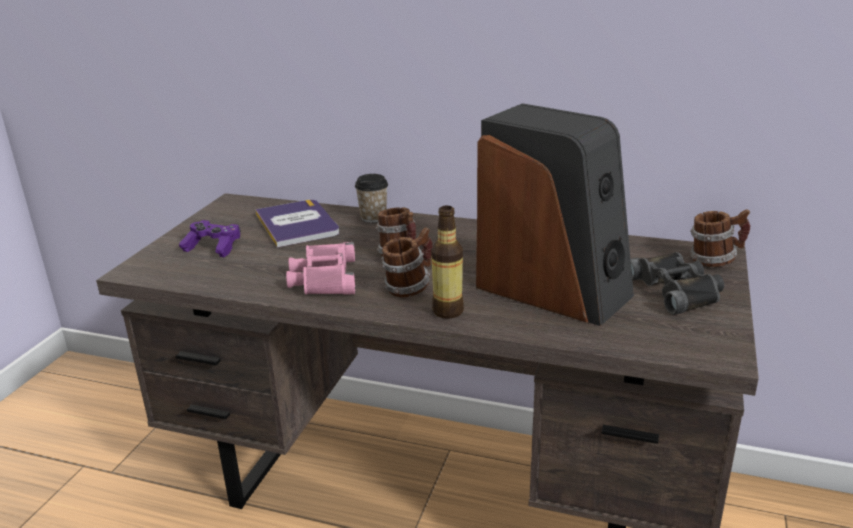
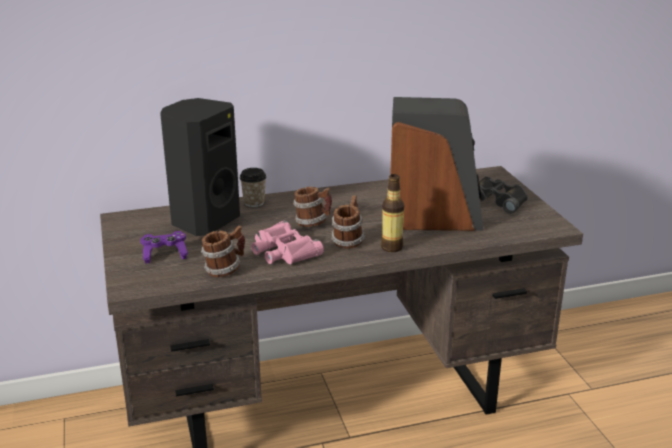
camera: 35 degrees left, 0 degrees up
(297, 224) = (203, 221): book -> black speaker
(714, 261) = (496, 178): mug -> mug (224, 270)

